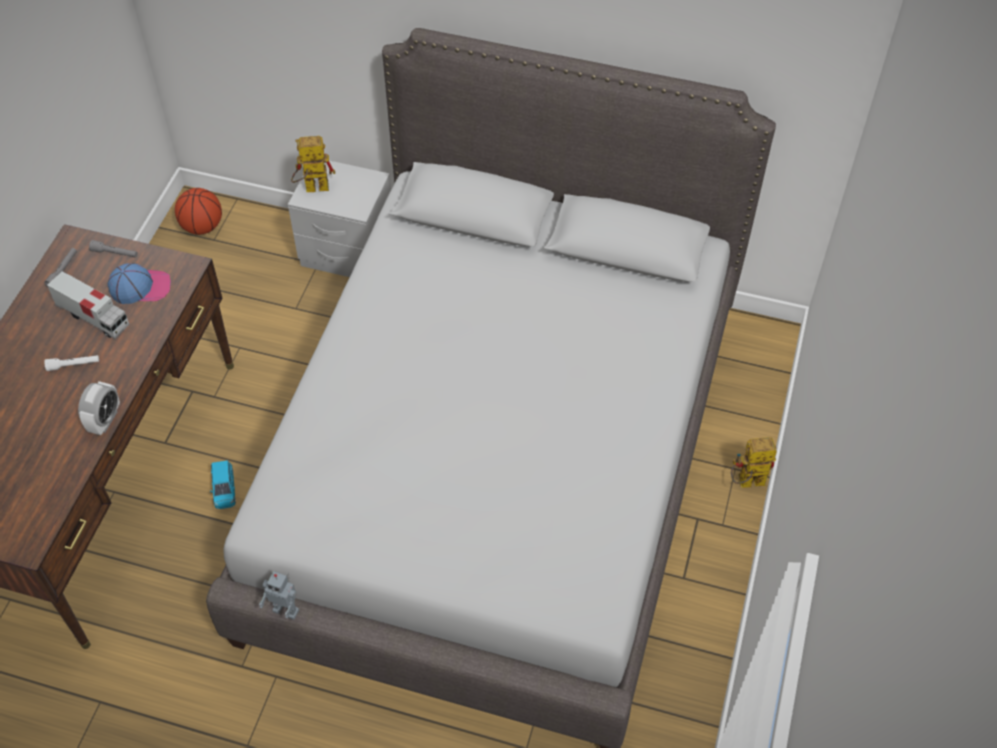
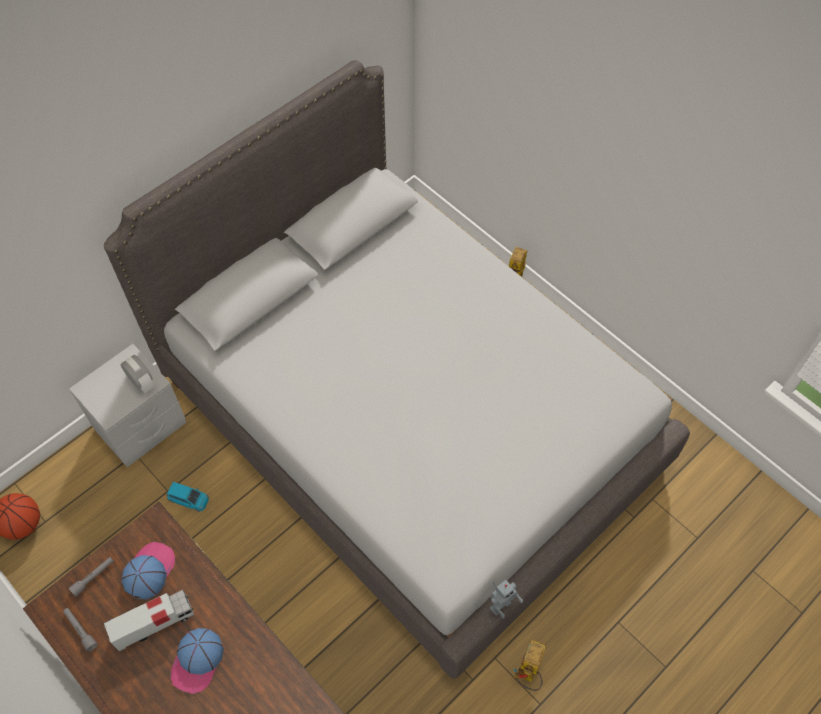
camera: 60 degrees left, 5 degrees up
(73, 365) = (197, 661): white flashlight -> cap
(105, 420) = (276, 657): alarm clock -> alarm clock (141, 382)
(224, 489) = (307, 624): blue toy car -> blue toy car (189, 499)
(311, 188) = (103, 405): toy robot -> toy robot (528, 675)

